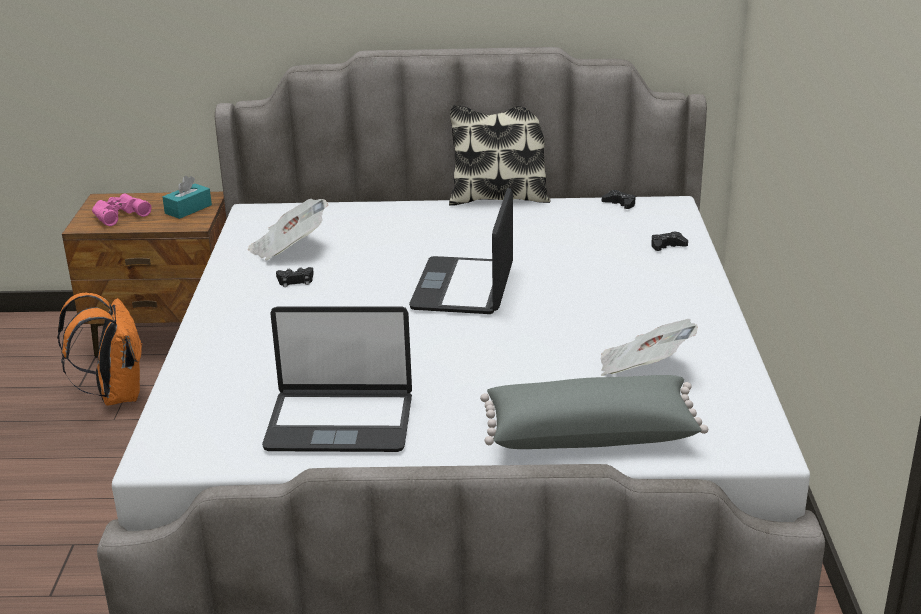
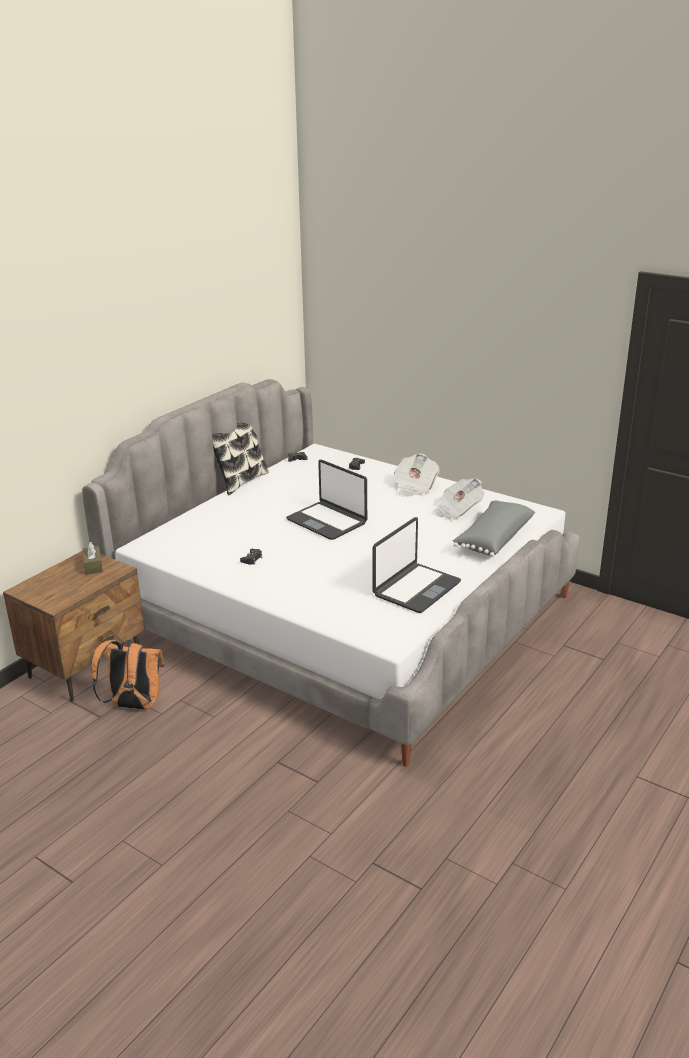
camera: 55 degrees left, 0 degrees up
(118, 214) = (58, 589): pink binoculars -> none
(188, 209) = (93, 566): turquoise tissue box -> brown tissue box
(289, 249) = (209, 550): newspaper -> newspaper (414, 487)

